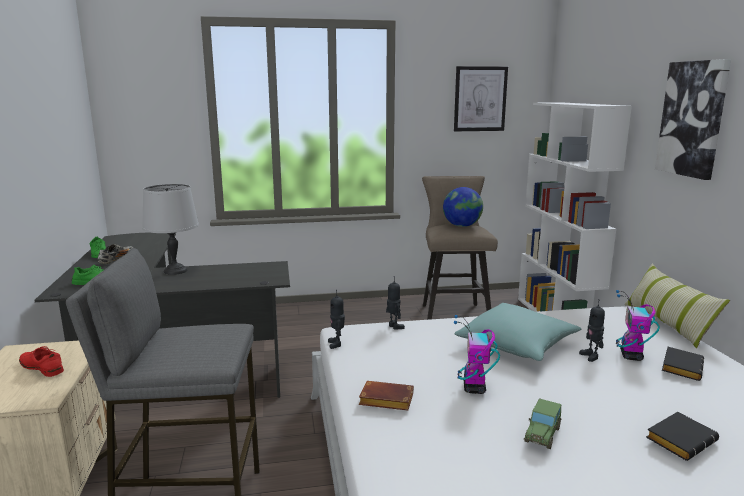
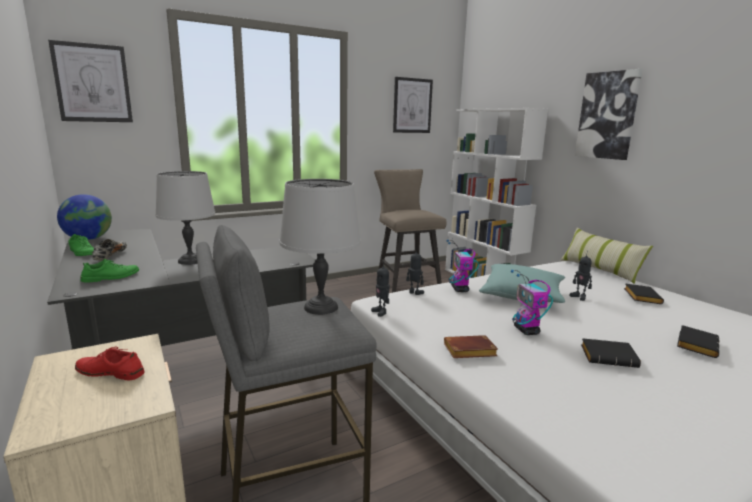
camera: 20 degrees left, 0 degrees up
(133, 93) = (93, 83): none -> picture
(218, 333) = (321, 307): none -> grey table lamp
(462, 226) = (414, 210): globe -> globe (88, 239)
(542, 434) = (609, 357): toy car -> black book
(631, 356) = (603, 293): toy robot -> toy robot (460, 289)

